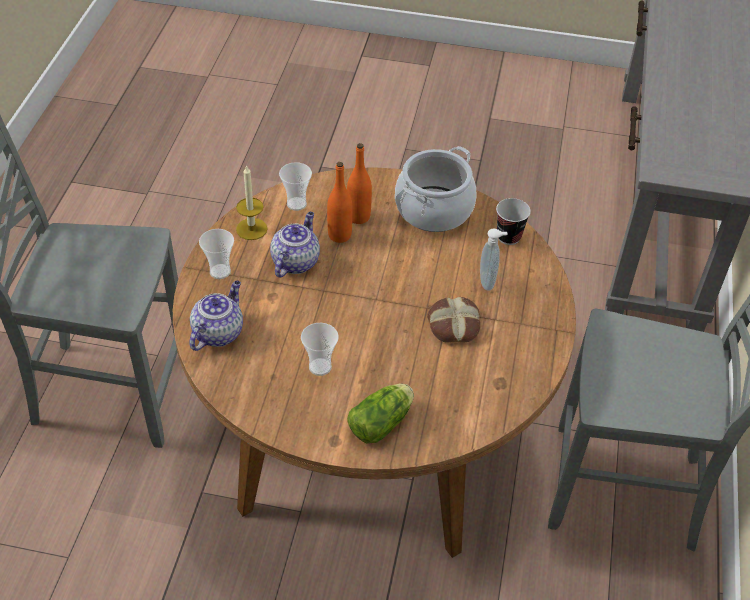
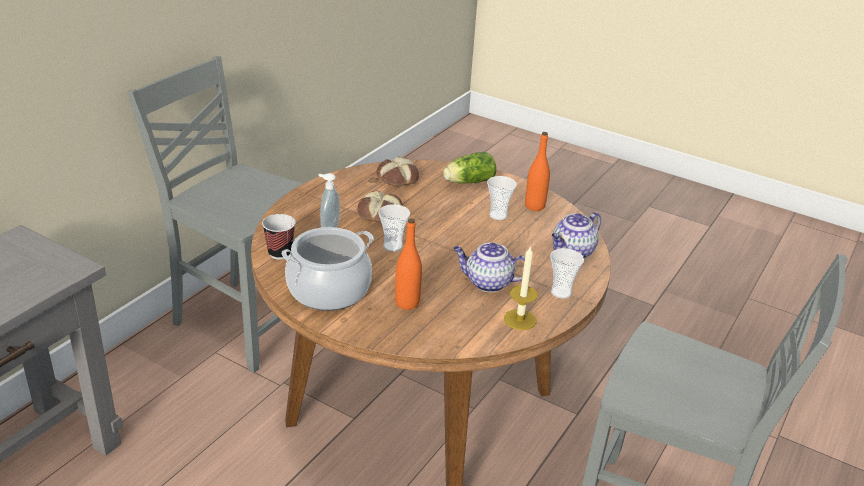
camera: 160 degrees left, 15 degrees down
(295, 261) = (487, 283): teapot -> teapot turned 60 degrees clockwise
(296, 204) = (464, 331): cup -> cup (393, 246)
(339, 235) = (435, 292): orange bottle -> orange bottle (534, 206)
(474, 397) = (397, 177): none -> bread

